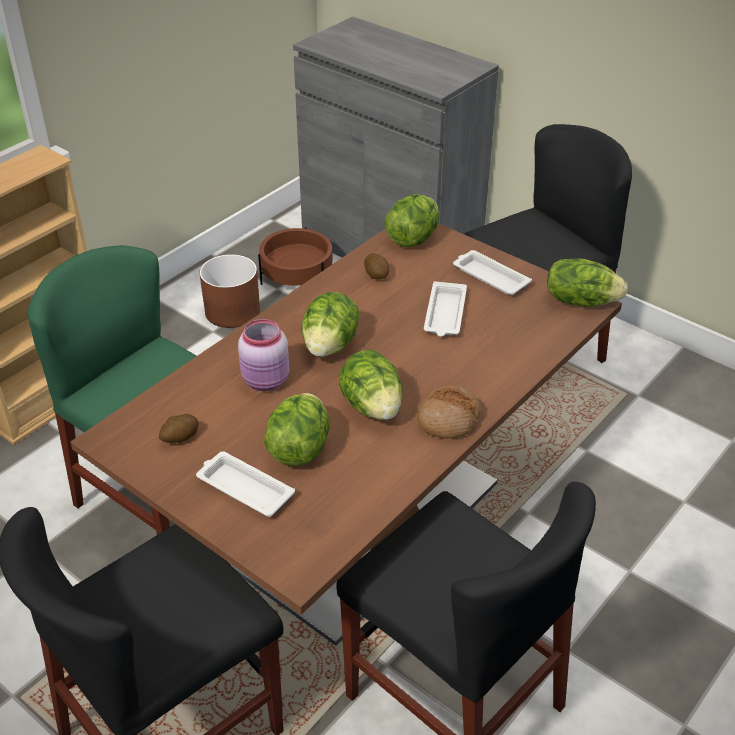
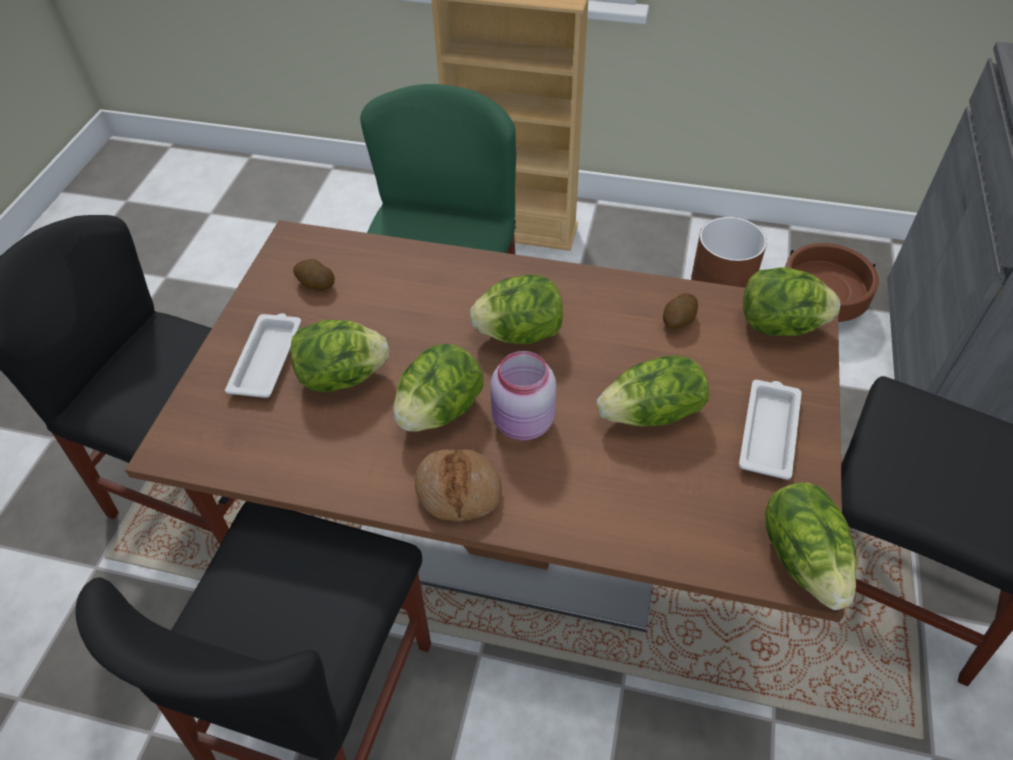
camera: 65 degrees right, 10 degrees up
(266, 381) = (431, 308): pink jar -> pink jar (522, 423)
(445, 314) = (652, 414): white tray -> lettuce

